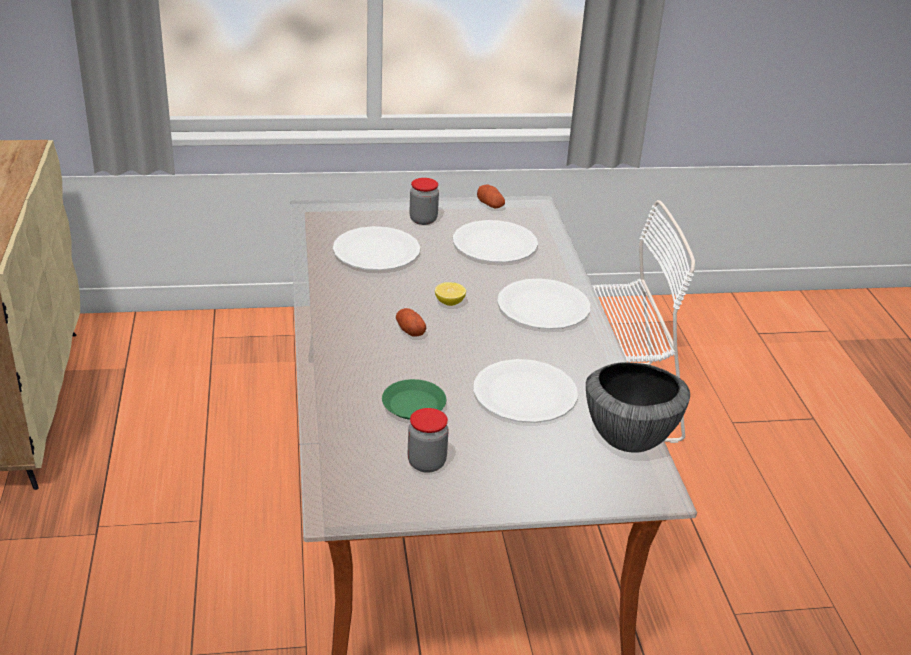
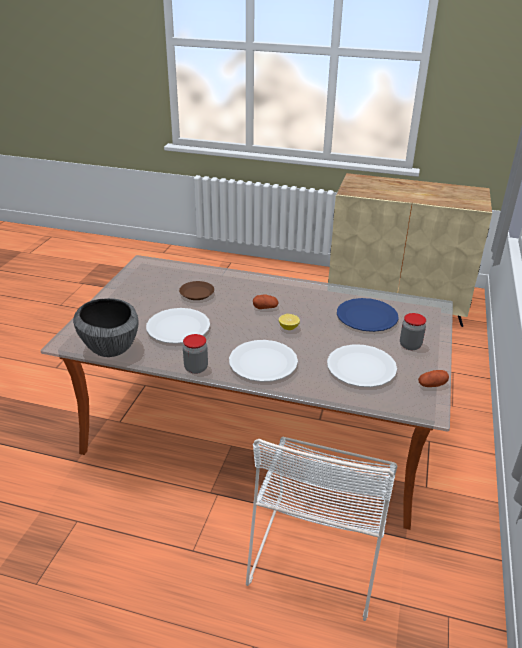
camera: 115 degrees right, 0 degrees up
(376, 251) = (366, 316): white plate -> blue plate
(414, 405) = (196, 293): green plate -> brown plate
(426, 463) = (151, 287): jar -> jar (196, 368)

